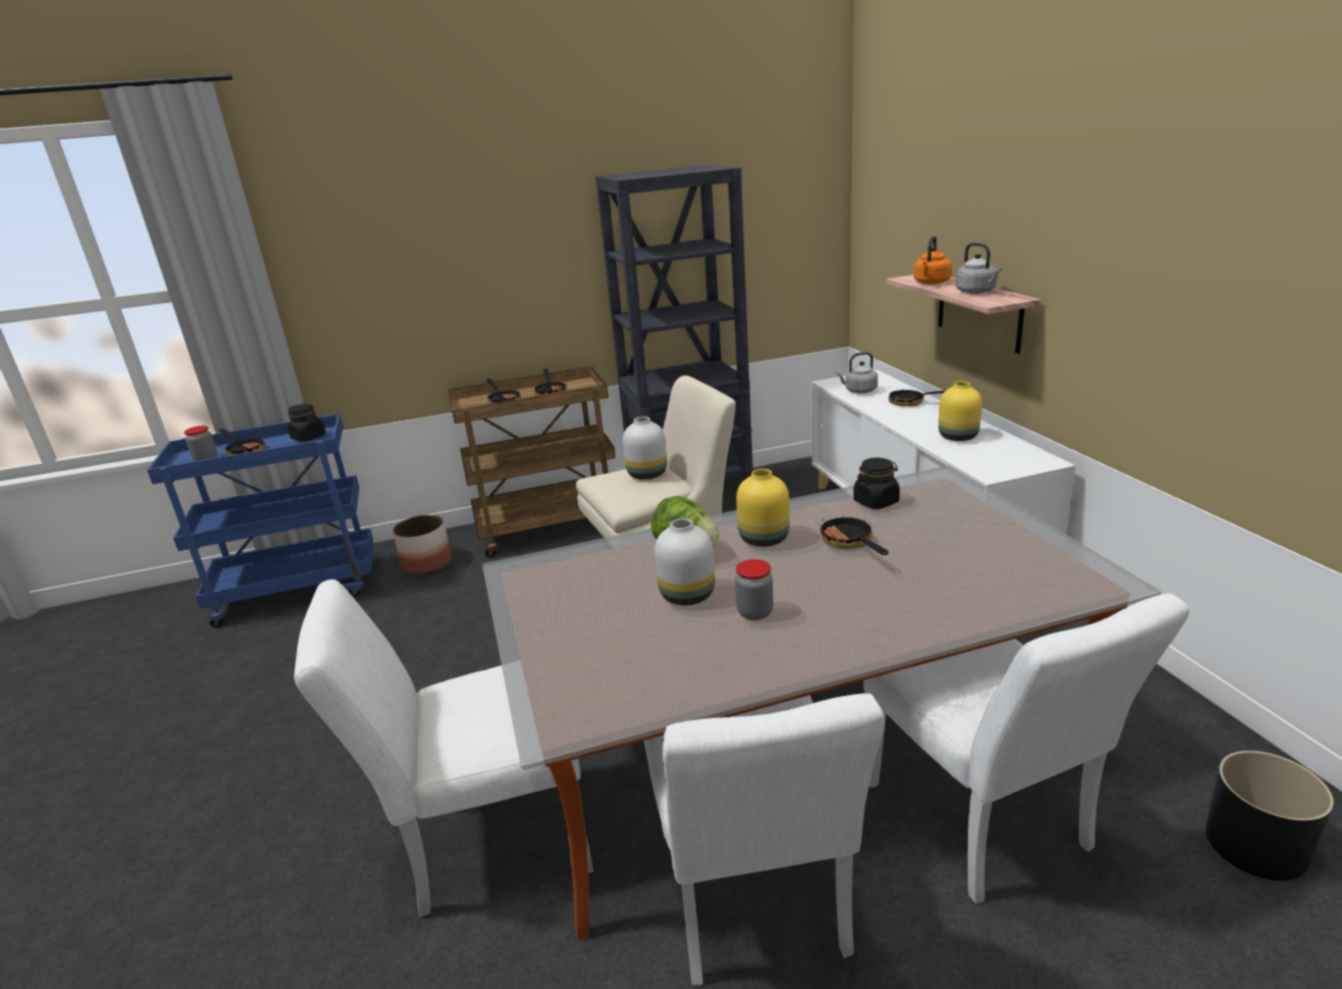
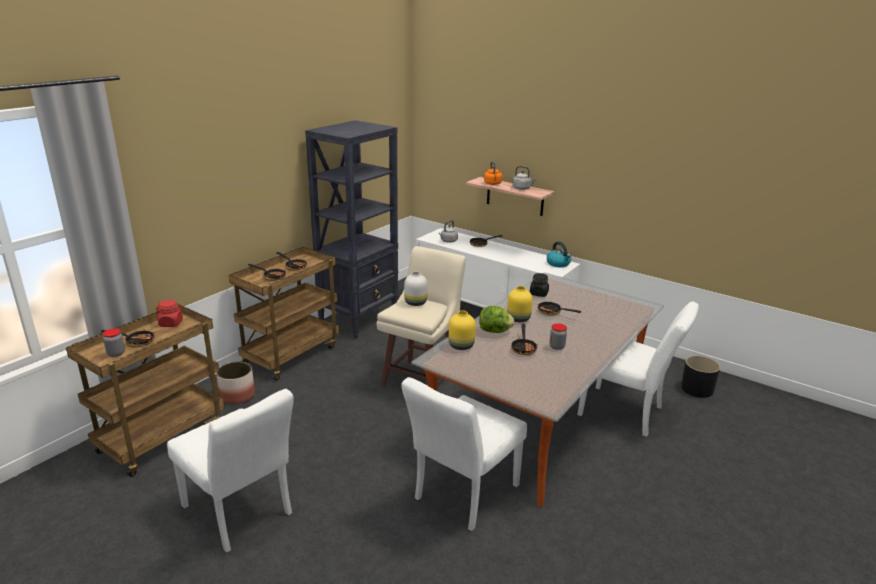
camera: 40 degrees left, 0 degrees up
(299, 589) = (162, 436): blue cart -> brown cart
(309, 437) = (171, 323): black jar -> red jar
(689, 595) = (523, 347): white vase -> frying pan
(755, 905) = (585, 468): white chair -> white chair (242, 514)
(959, 437) = (523, 258): yellow vase -> yellow vase (462, 346)
(1023, 458) = (558, 264): none -> kettle

